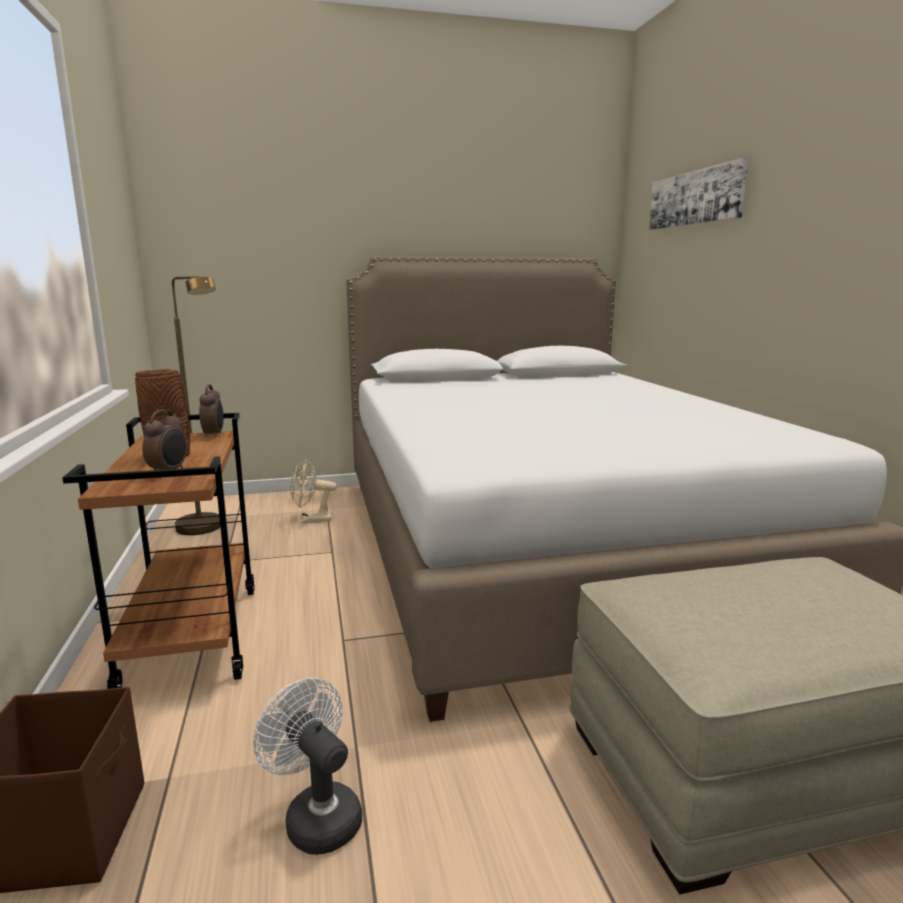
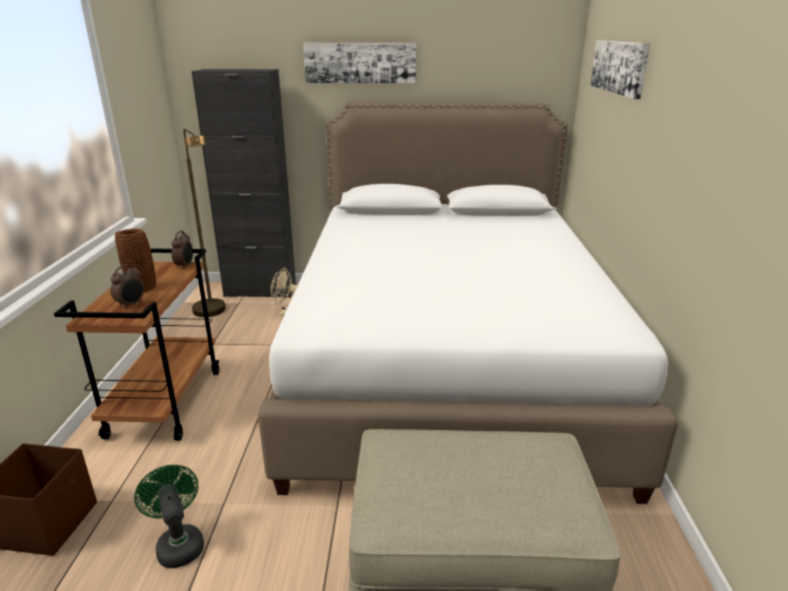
camera: 15 degrees right, 10 degrees up
(260, 501) = (260, 291): none -> black cabinet
(316, 816) = (178, 543): white fan -> green fan
(385, 211) = (360, 63): none -> picture

